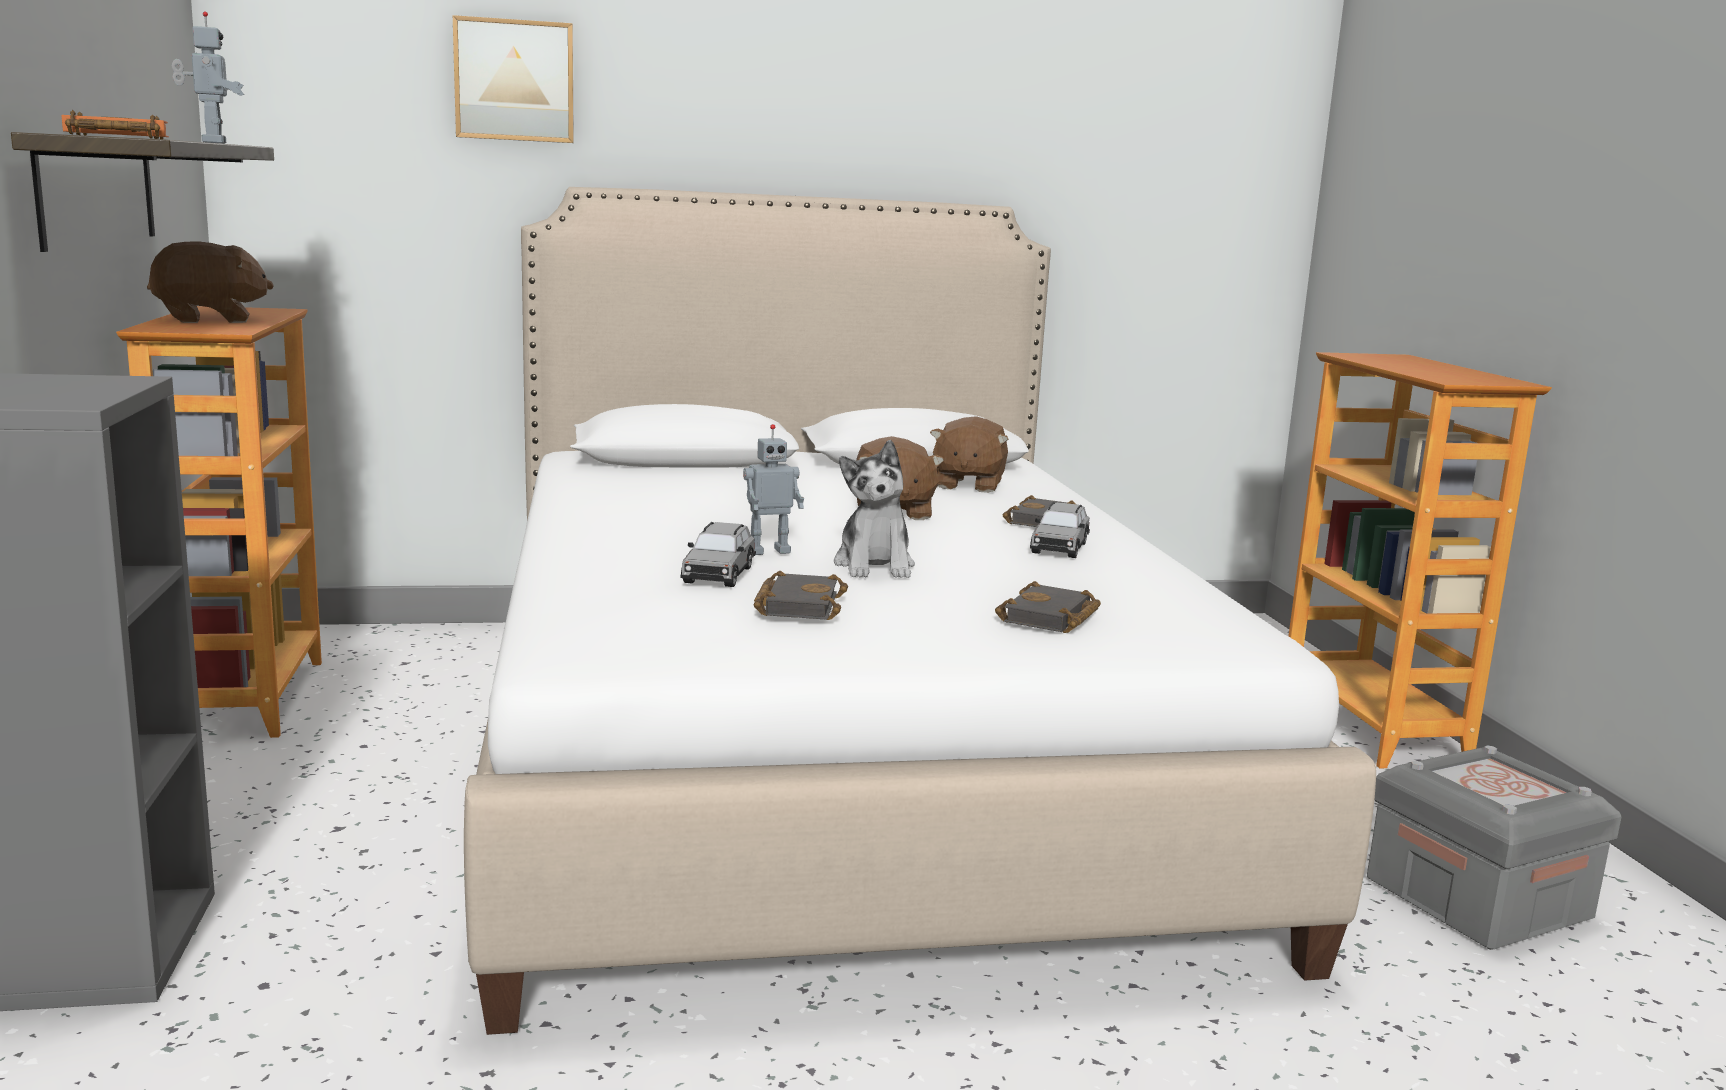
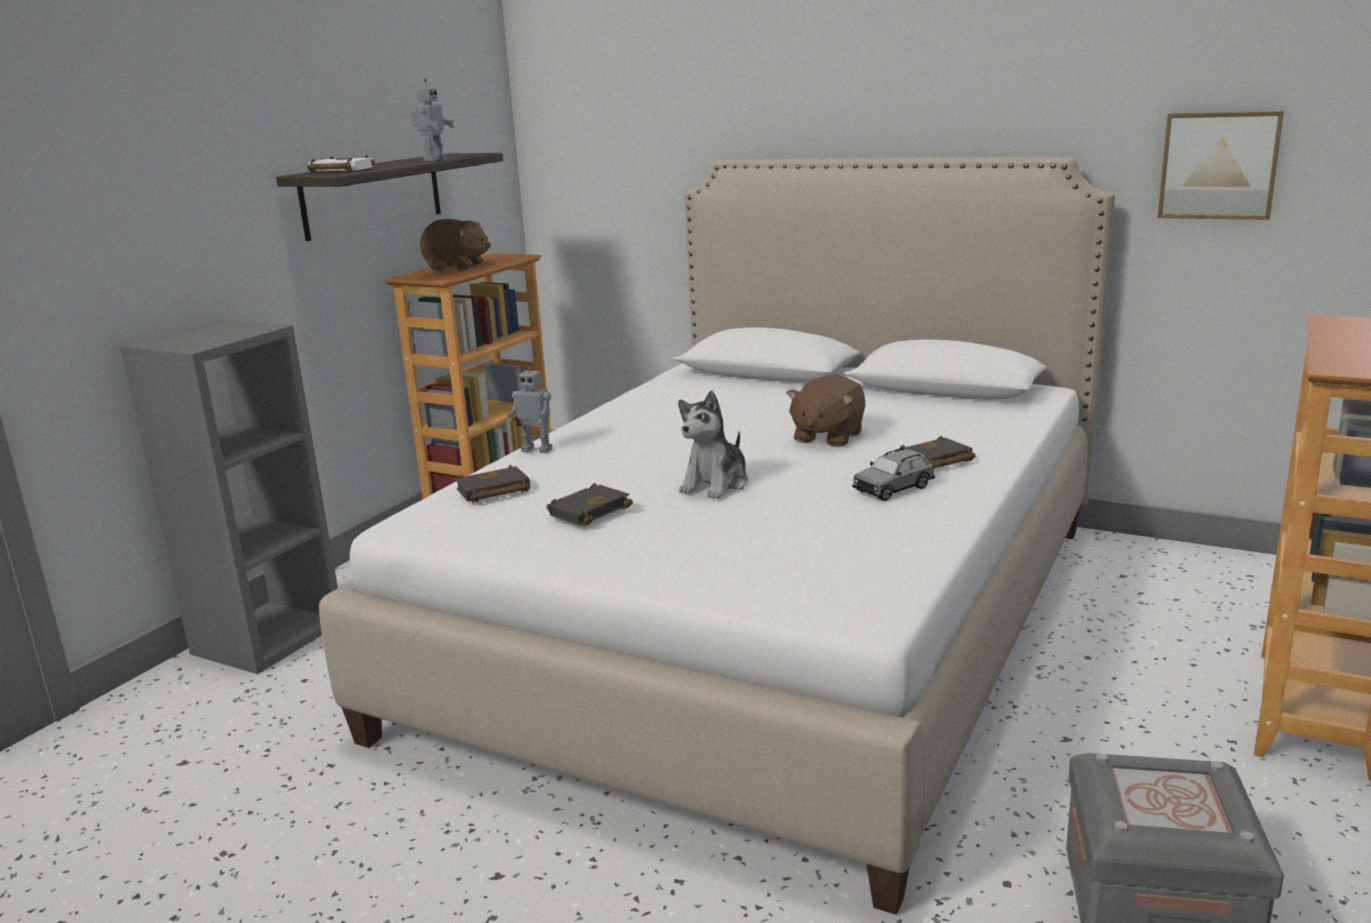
camera: 40 degrees right, 5 degrees up
(114, 136) = (339, 171): orange book -> white book
(514, 81) = (686, 82): picture -> picture (1219, 165)
(718, 574) = (586, 477): grey toy car -> none
(768, 551) = (660, 462): toy robot -> toy robot (537, 449)
(967, 485) = (946, 416): brown plush toy -> none
(1050, 618) = (743, 553): black book -> black book (492, 491)

